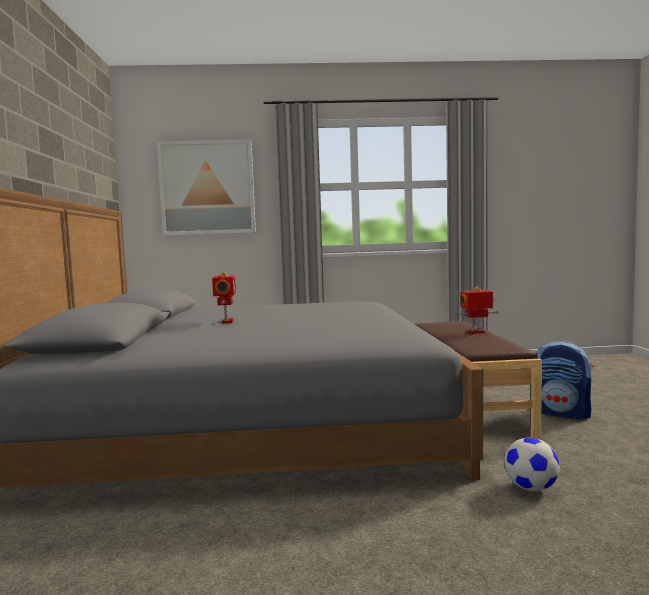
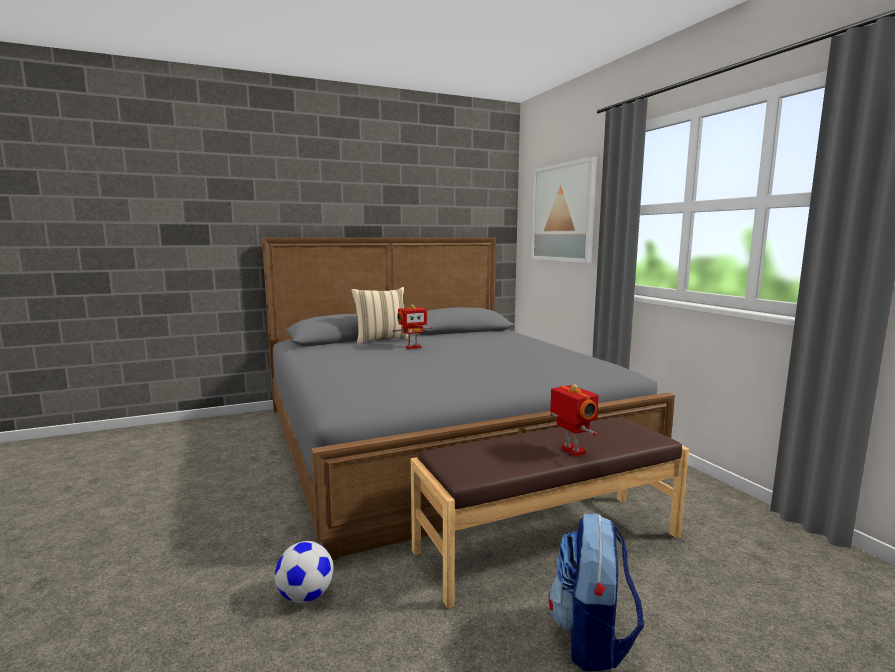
camera: 70 degrees right, 5 degrees up
(162, 328) = (381, 340): none -> beige pillow

